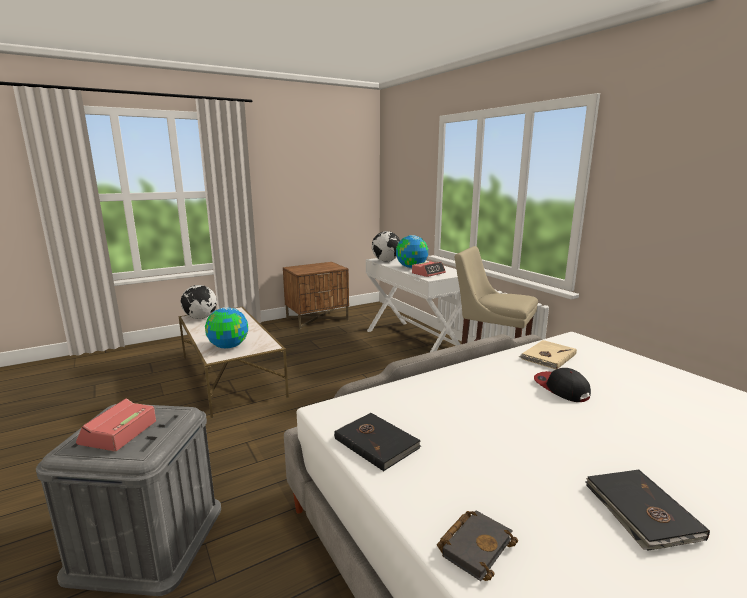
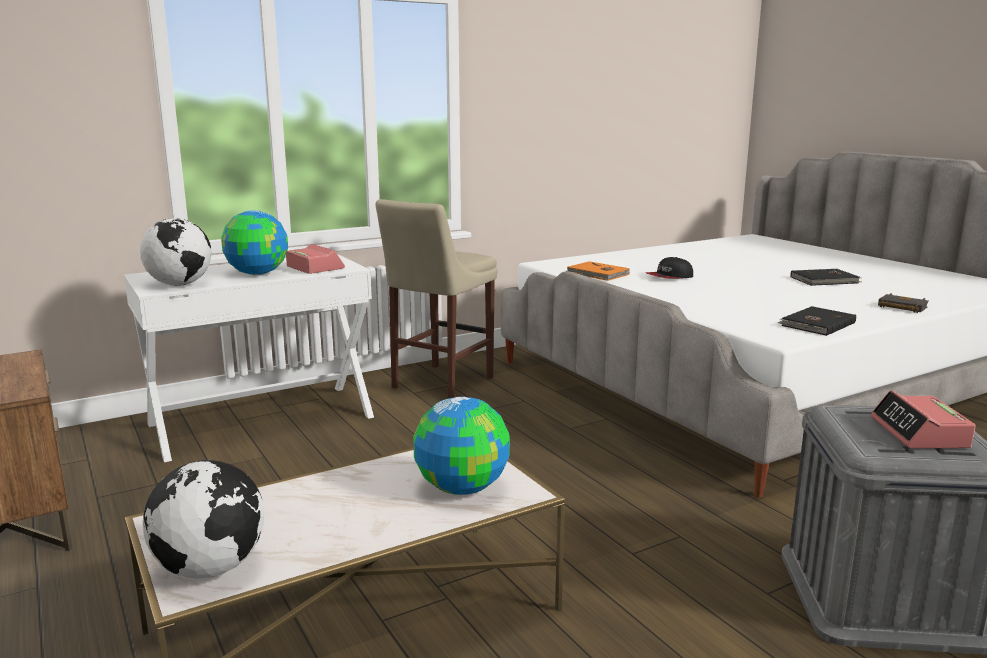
camera: 90 degrees left, 0 degrees up
(118, 433) = (919, 433): alarm clock -> alarm clock turned 75 degrees clockwise
(547, 356) = (597, 274): beige book -> orange book

